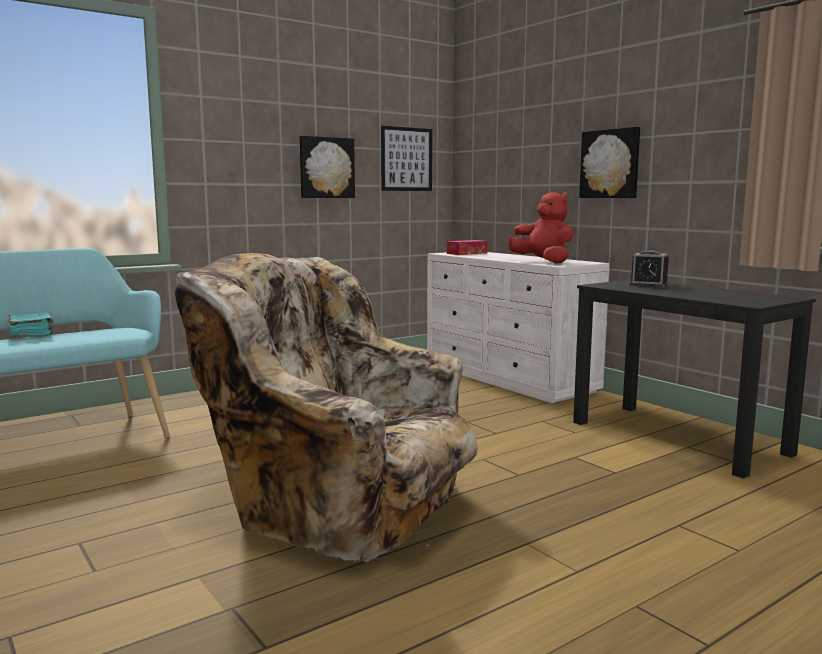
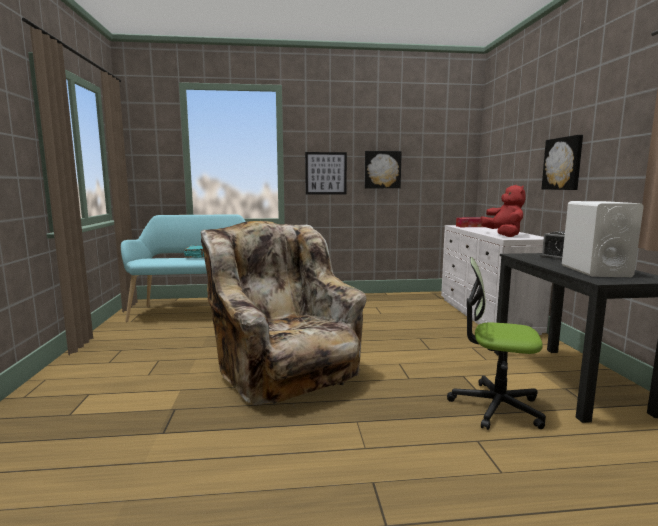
camera: 30 degrees right, 0 degrees up
(406, 159) = (441, 163): picture -> picture (326, 173)
(650, 483) = (496, 407): none -> office chair
(719, 295) = (595, 271): none -> white speaker

